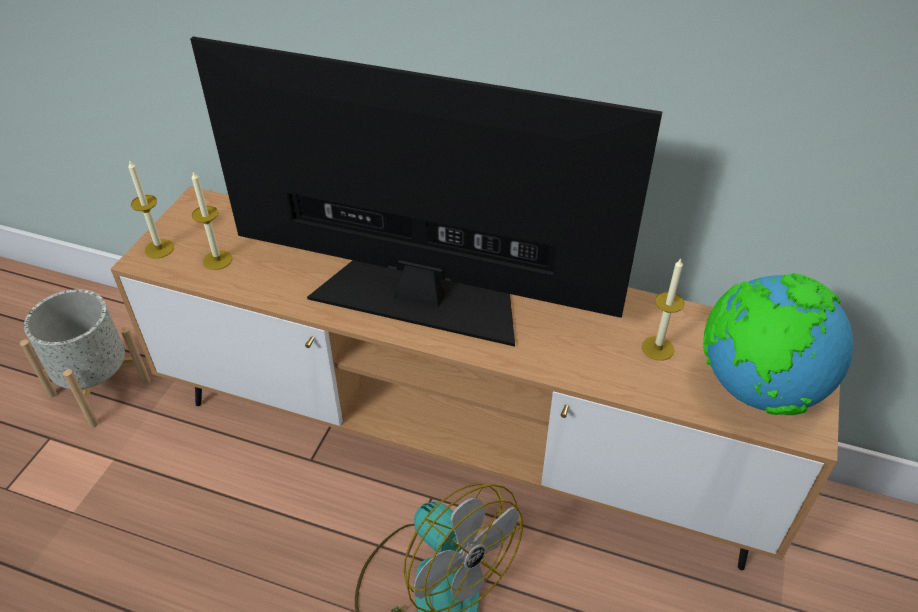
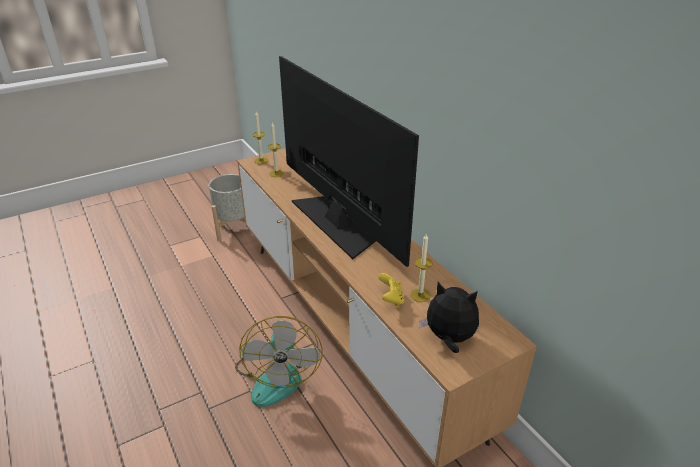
camera: 40 degrees right, 10 degrees down
(633, 377) = (391, 299): none -> yellow game controller
(757, 389) = (449, 339): globe -> plush toy

